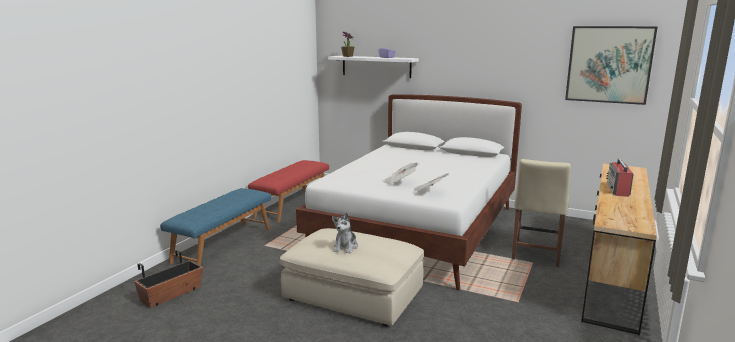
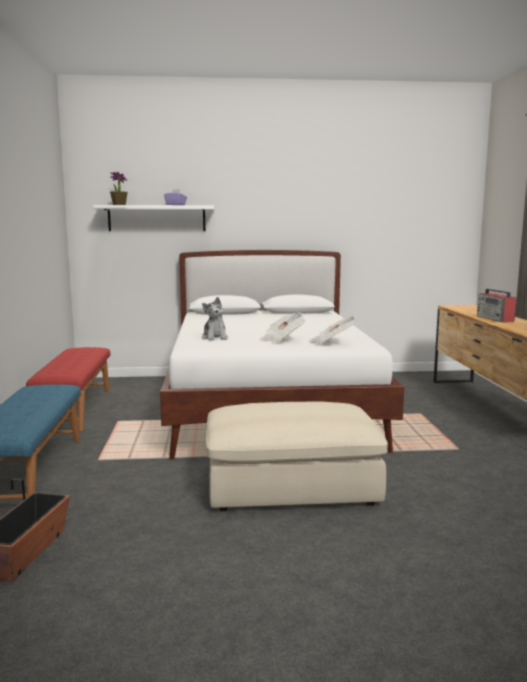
camera: 30 degrees left, 5 degrees down
(345, 247) = (290, 416): plush toy -> plush toy (215, 337)
(535, 254) = (412, 407): beige chair -> none
(609, 64) = (421, 207): picture -> none

